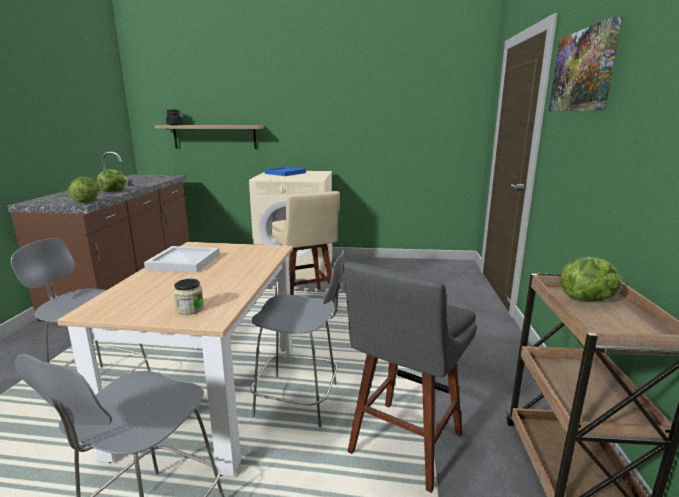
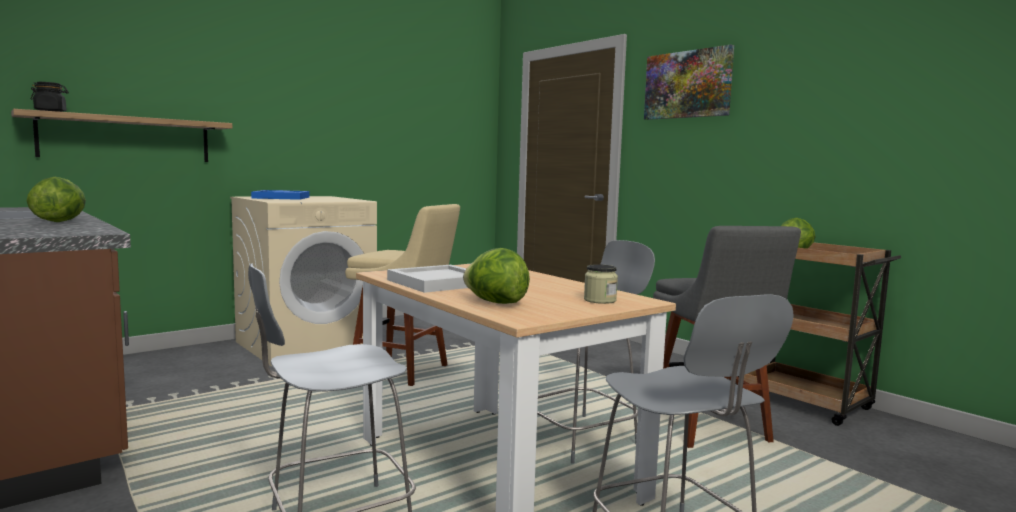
camera: 45 degrees left, 10 degrees down
(87, 201) = (91, 230): lettuce -> lettuce (495, 302)

